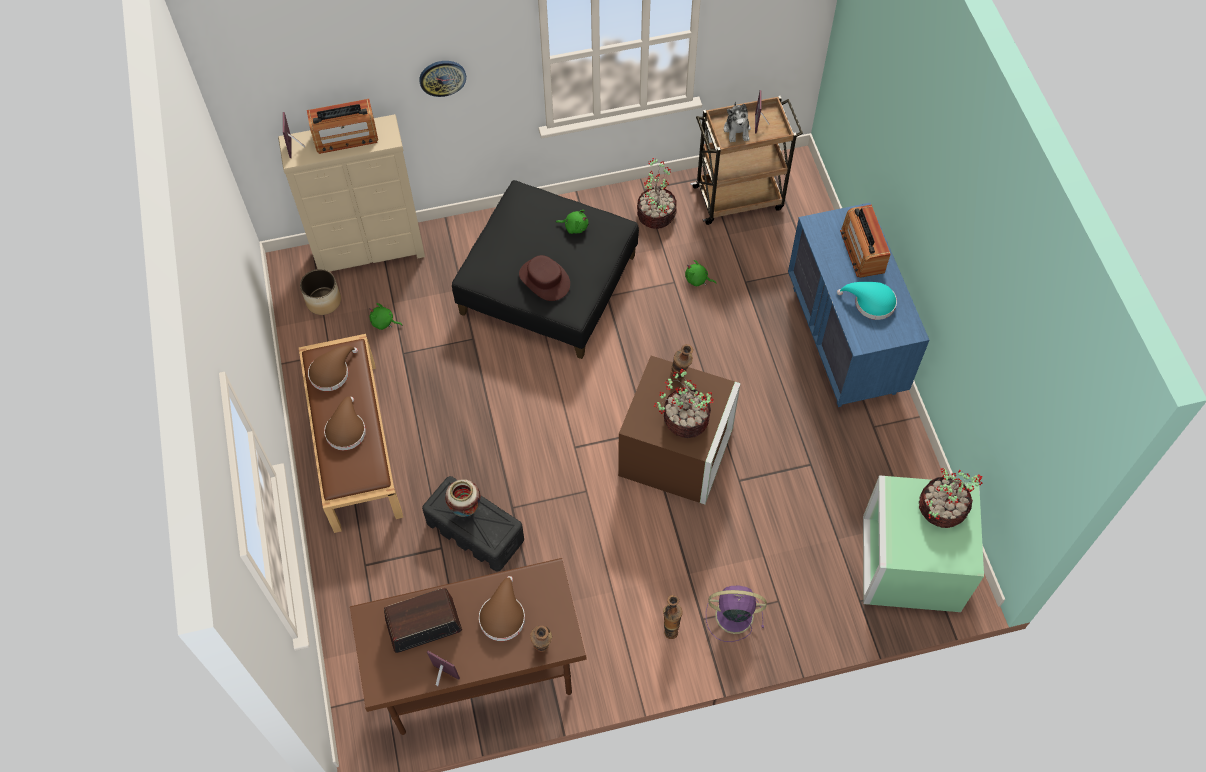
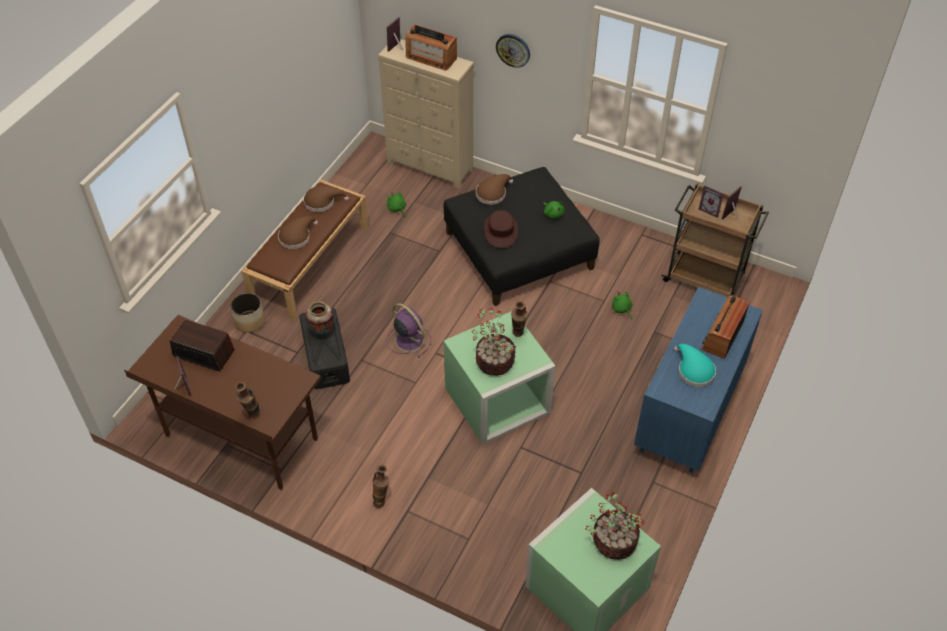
camera: 40 degrees right, 10 degrees down
(323, 301) = (375, 176): planter -> planter (250, 321)
(502, 615) = (252, 380): brown hat -> brown hat (492, 193)
(656, 214) = (634, 253): potted plant -> none
(677, 453) = (497, 402): brown storage box -> green storage box
(732, 615) = (429, 523): purple fan -> purple fan (408, 339)
(737, 130) = (710, 210): plush toy -> picture frame

